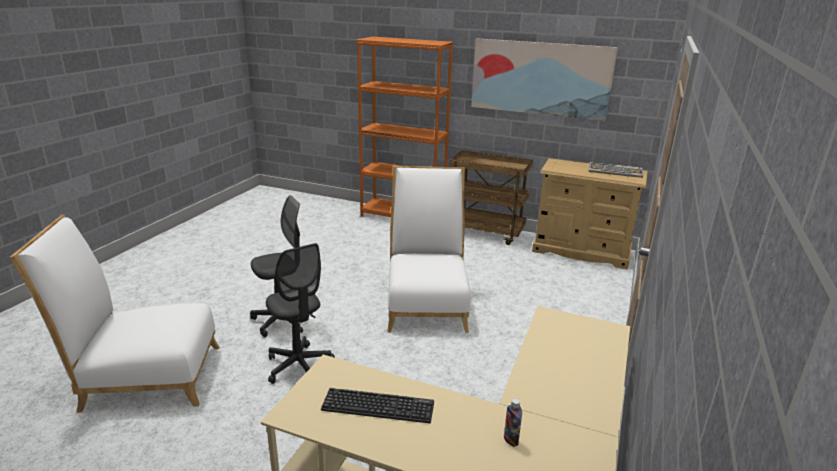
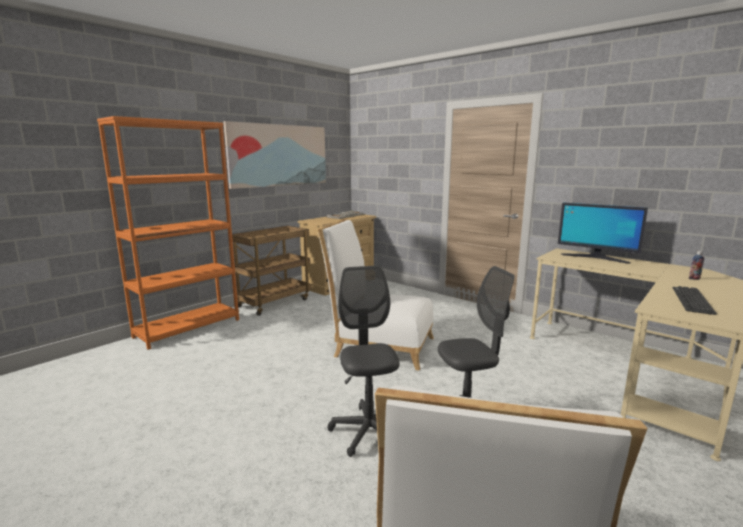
camera: 70 degrees left, 10 degrees down
(587, 357) = (595, 258): none -> monitor

